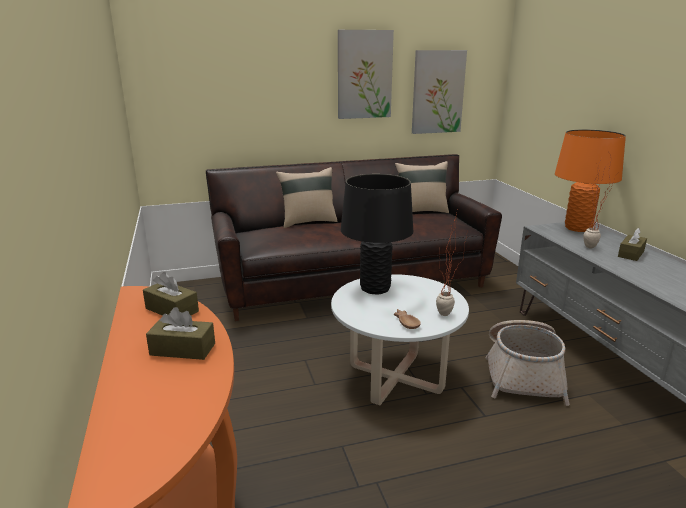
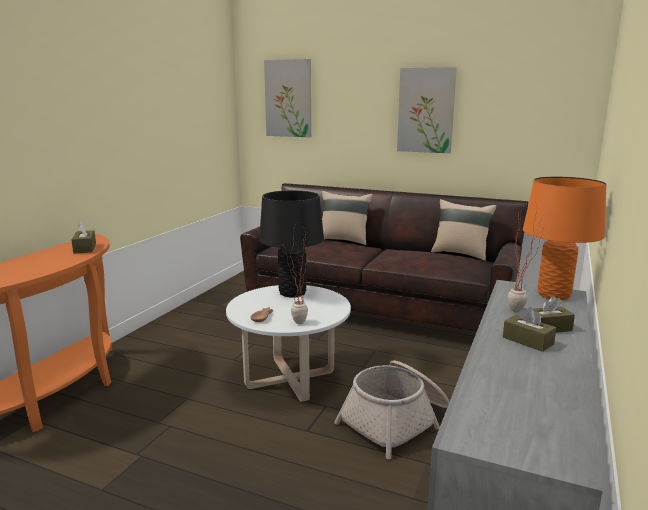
camera: 40 degrees right, 5 degrees down
(183, 349) = (45, 263): brown tissue box -> brown tissue box (527, 341)
(437, 92) = (508, 131): picture -> picture (288, 98)

